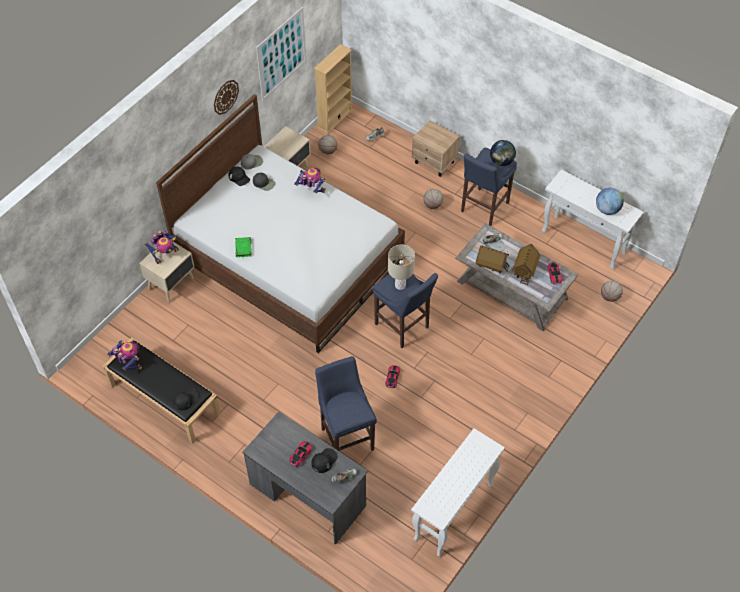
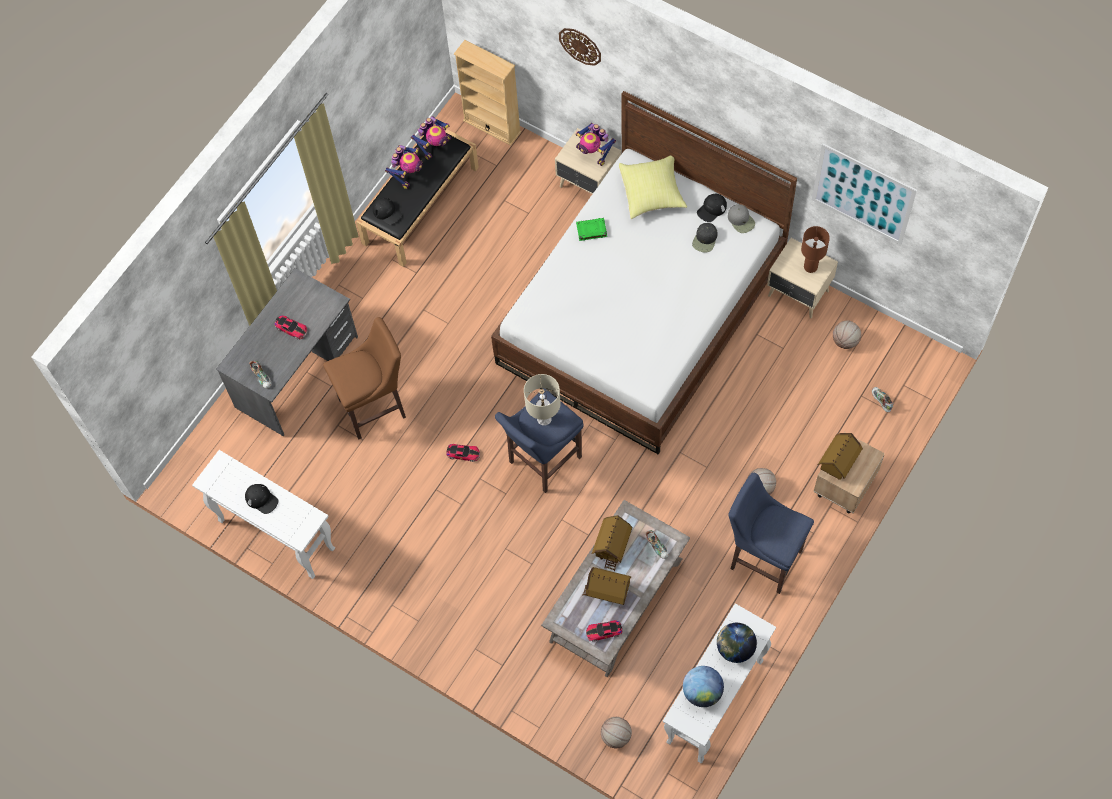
camera: 90 degrees right, 10 degrees up
(218, 210) = (652, 193): none -> yellow pillow
(225, 97) = (756, 134): wall clock -> wall clock (580, 46)
(287, 140) = (810, 266): none -> brown table lamp
(311, 190) = (699, 298): toy robot -> toy robot (408, 173)
(324, 460) = (284, 353): black cap -> black cap (261, 499)
(334, 118) = (911, 343): beige bookcase -> beige bookcase (492, 126)
(346, 436) = (376, 407): blue stool -> brown stool
(434, 142) = (838, 462): none -> toy house
(501, 162) = (783, 542): globe -> globe (735, 648)

